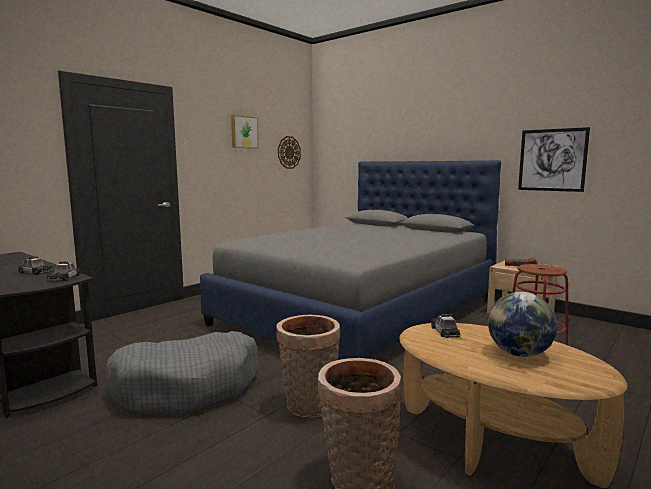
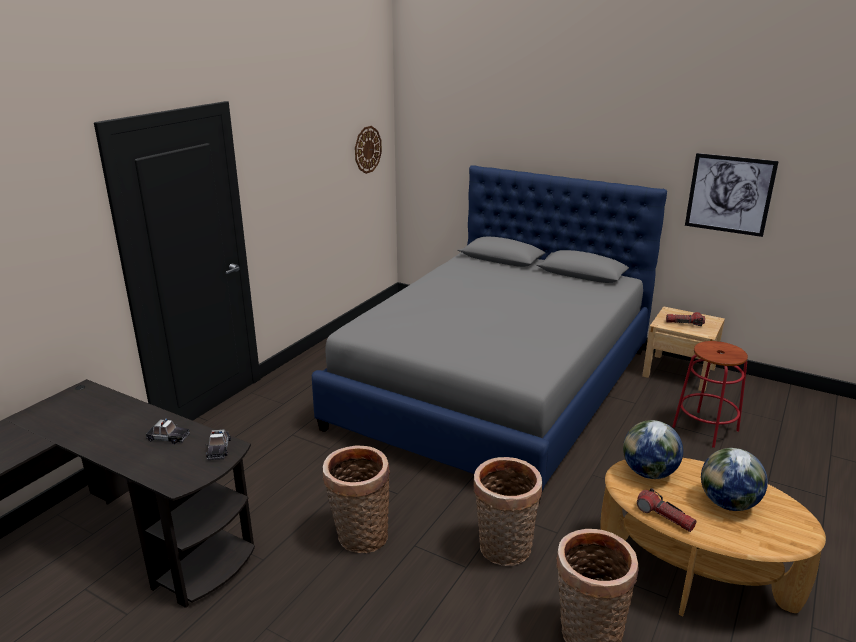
camera: 10 degrees left, 15 degrees up
(188, 386) = (359, 537): grey dog bed -> basket
(244, 132) = (315, 138): picture -> none
(445, 331) = (648, 473): toy car -> globe
(446, 357) = (664, 517): none -> flashlight

